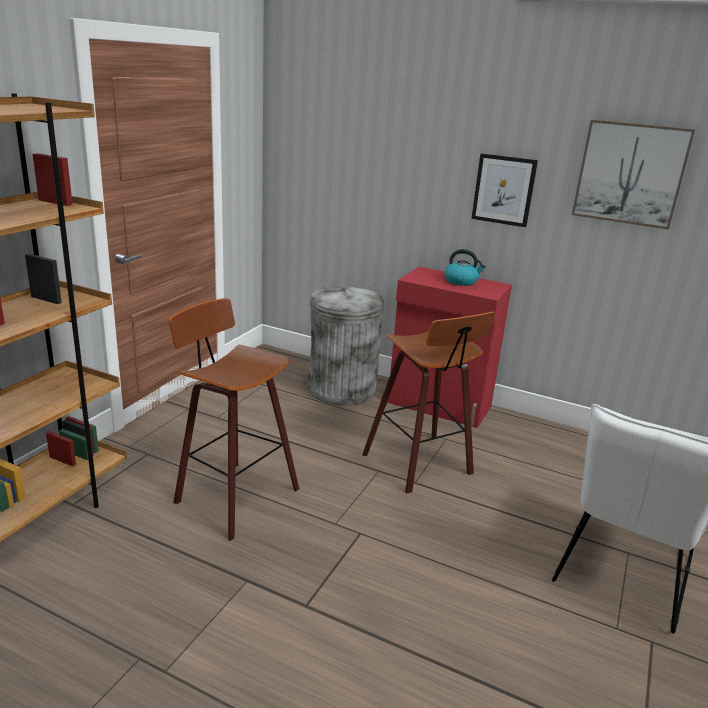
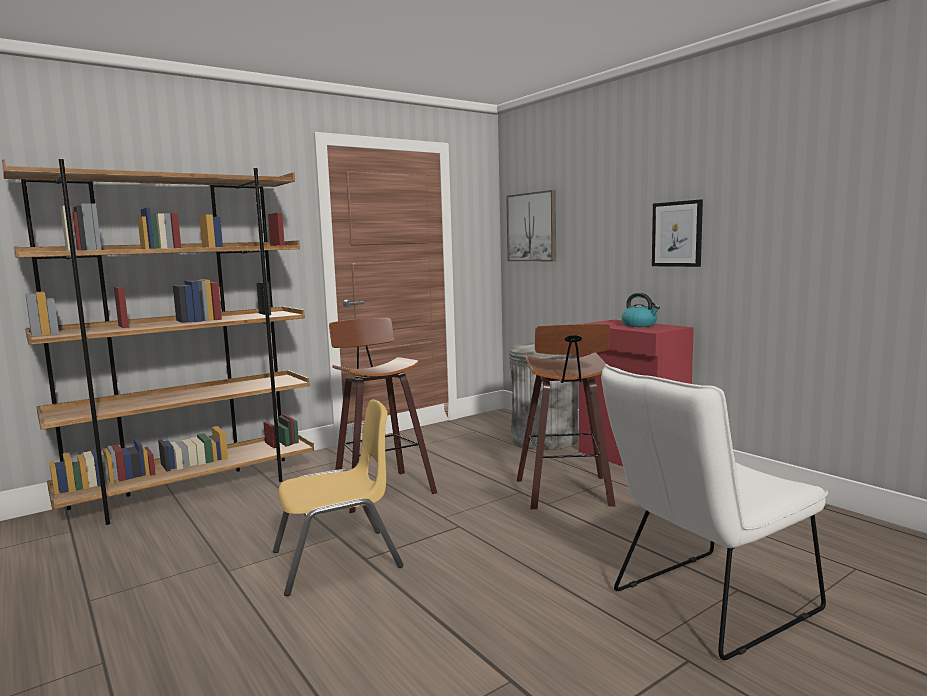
camera: 30 degrees right, 15 degrees down
(279, 616) = (337, 560): none -> yellow chair
(630, 173) = (790, 194): picture -> picture (532, 227)

